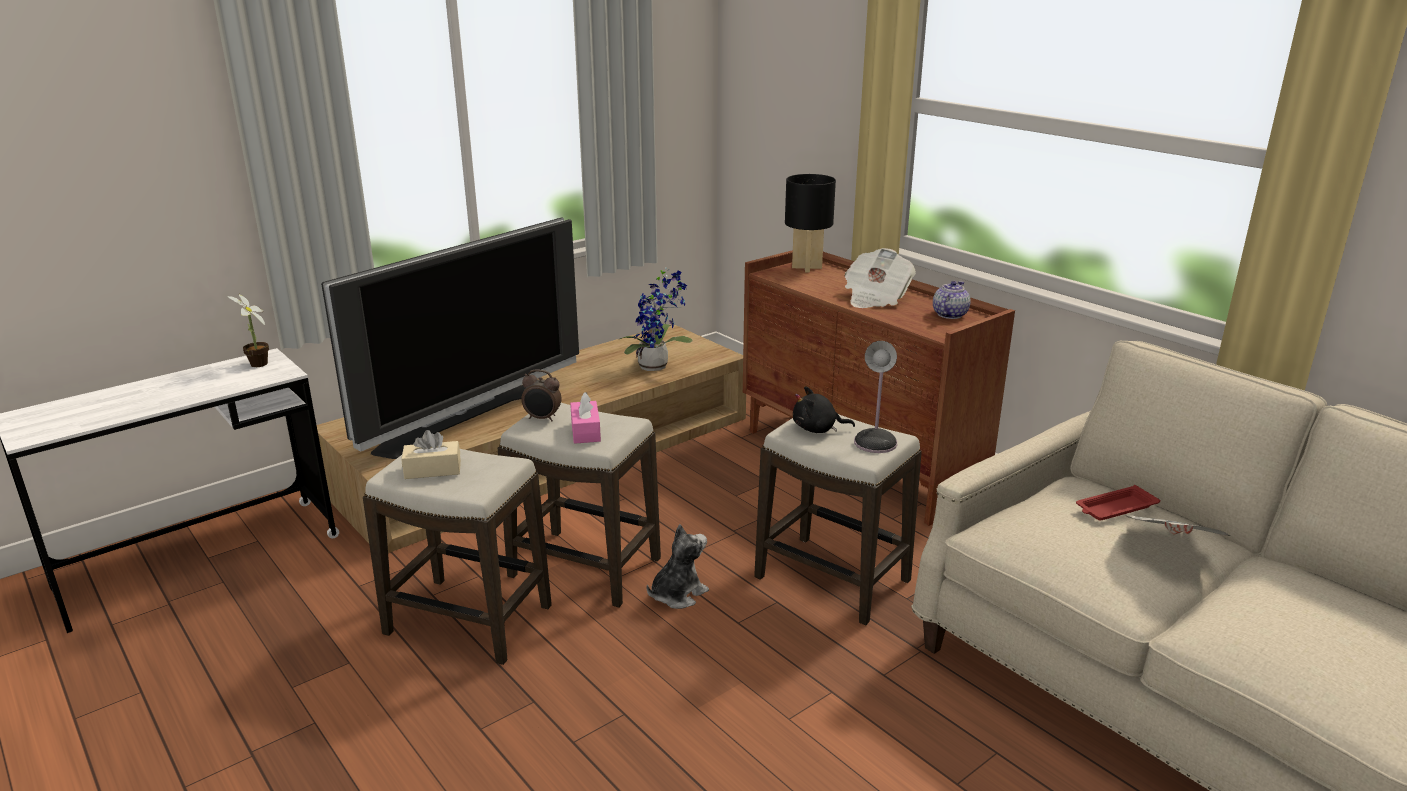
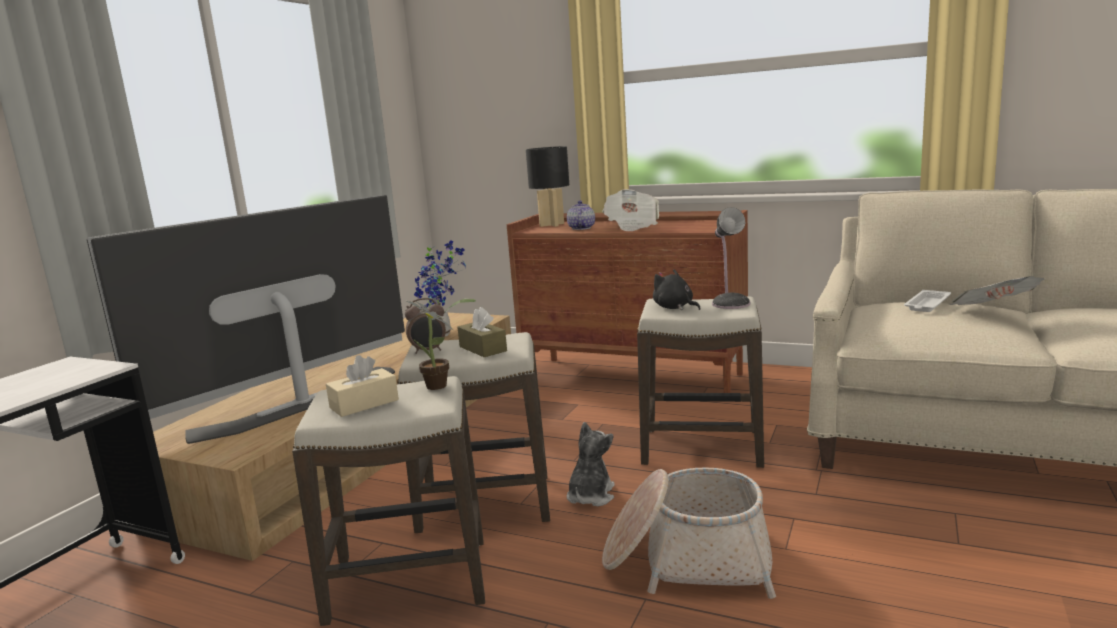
camera: 25 degrees left, 10 degrees down
(257, 365) = (61, 370): potted plant -> potted plant (437, 387)
(467, 418) = (296, 402): television -> television turned 150 degrees counterclockwise
(585, 431) = (483, 349): pink tissue box -> brown tissue box
(693, 693) = (687, 560): none -> basket
(817, 429) = (674, 308): black plush toy -> black plush toy turned 75 degrees clockwise
(949, 315) = (699, 223): teapot -> teapot (581, 228)
(1115, 508) = (927, 305): red tray -> white tray

